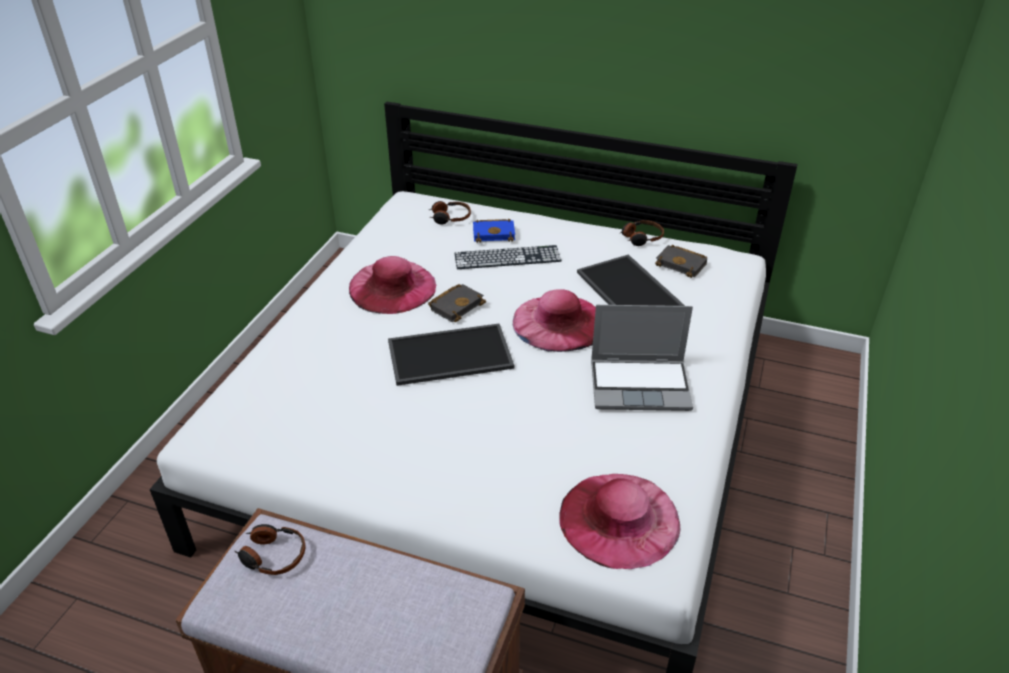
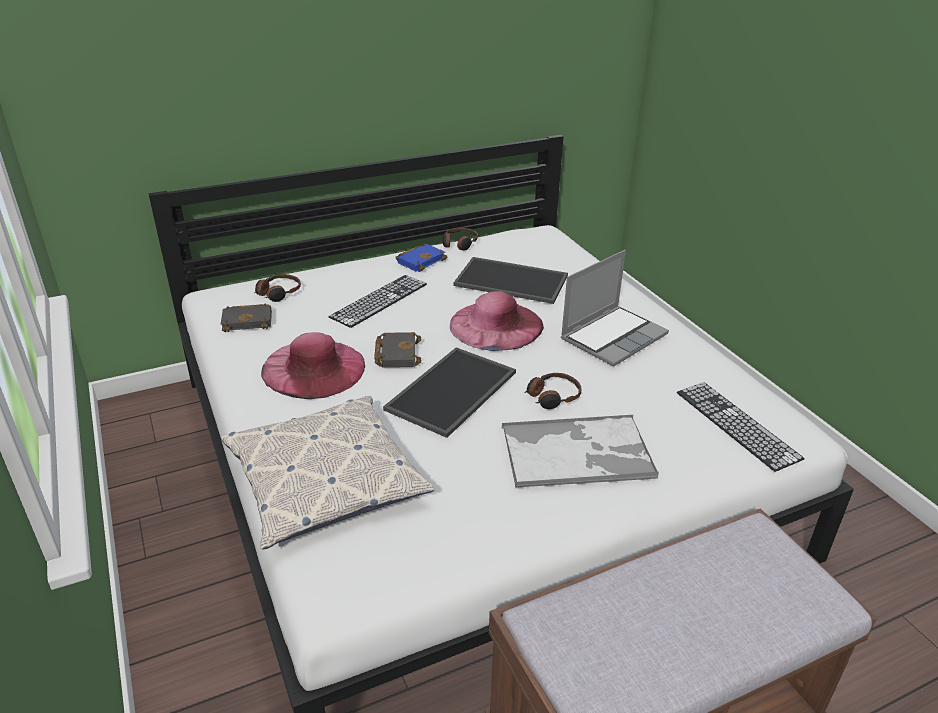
camera: 45 degrees left, 5 degrees down
(272, 555) = (579, 629): headphones -> headphones (552, 397)
(293, 366) = (325, 480): none -> pillow
(462, 453) = (578, 452): none -> tray
(495, 233) = (339, 288): blue book -> blue book (421, 260)
(619, 519) = (736, 424): pink hat -> keyboard
(682, 264) = (515, 248): black book -> black book (248, 321)

